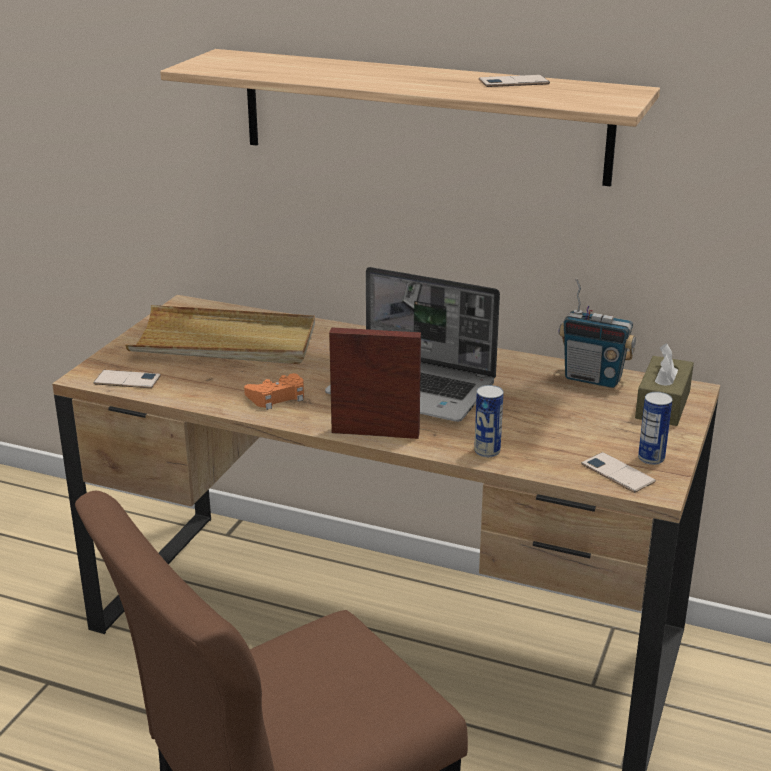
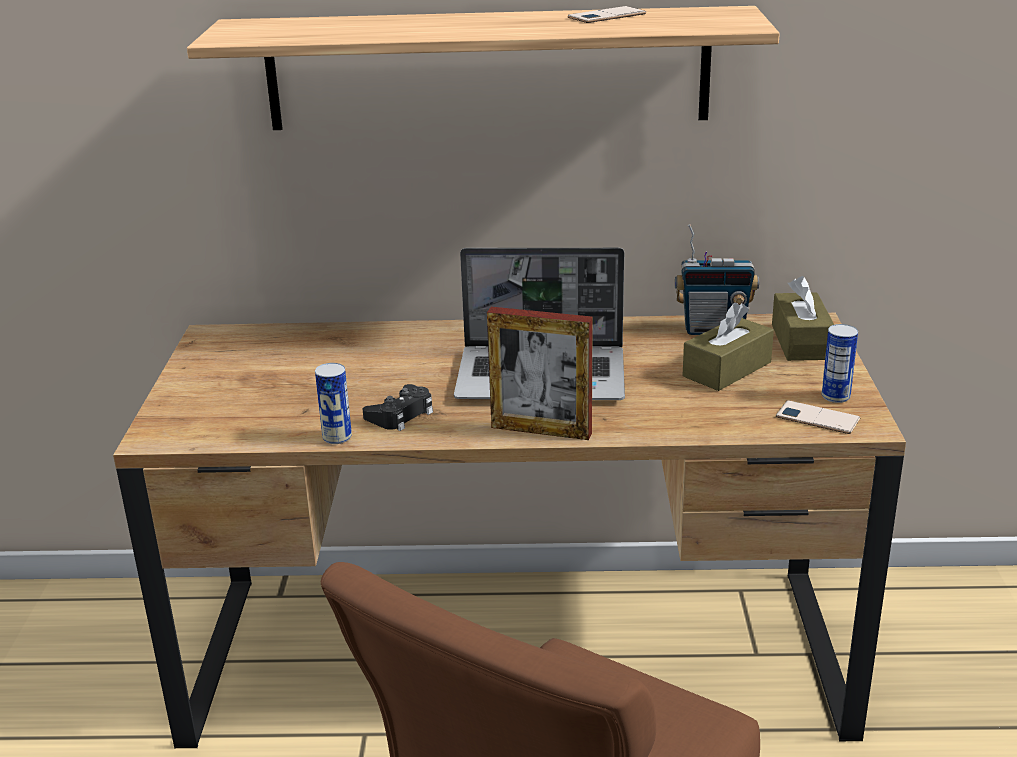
camera: 20 degrees left, 0 degrees up
(127, 380) = (206, 432): phone -> none
(225, 342) = (291, 367): beige tray -> none
(277, 397) = (401, 415): orange game controller -> black game controller
(375, 433) = (541, 430): picture frame -> picture frame turned 150 degrees counterclockwise
(487, 451) = (673, 424): can -> can (337, 437)
(574, 415) = (727, 369): none -> brown tissue box

